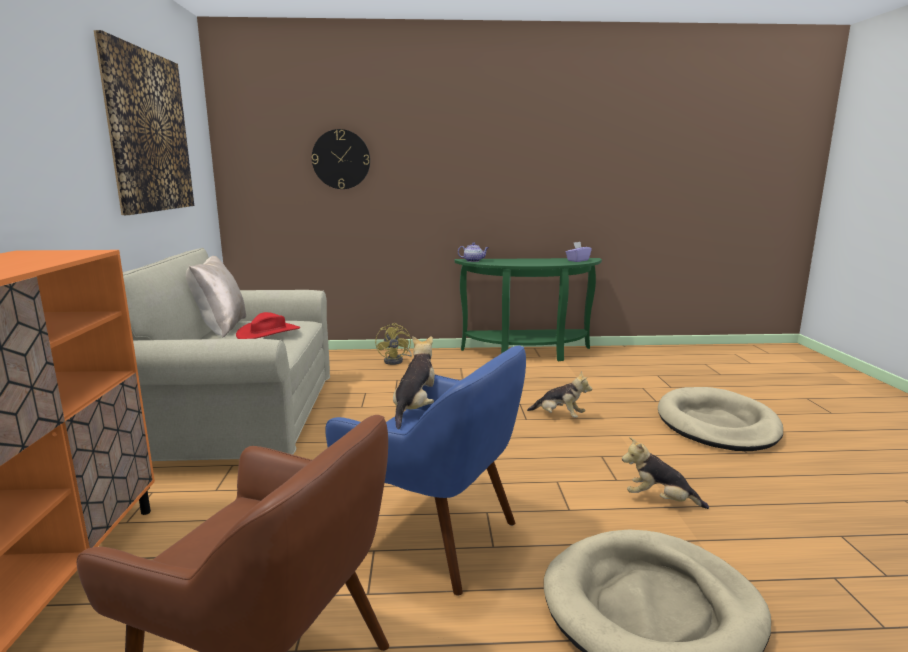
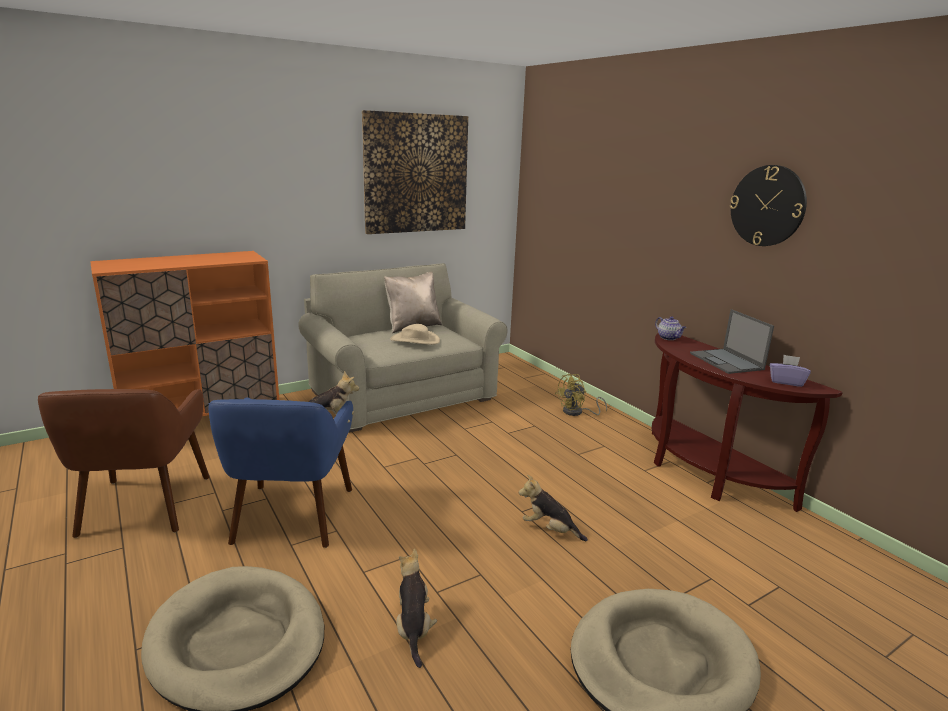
camera: 60 degrees right, 5 degrees up
(268, 332) = (415, 340): red hat -> beige hat
(341, 159) = (593, 200): wall clock -> wall clock (767, 206)
(528, 354) = (704, 473): green console table -> brown console table
(533, 261) = (727, 361): none -> laptop
(559, 416) = (549, 529): plush toy -> plush toy turned 120 degrees clockwise

